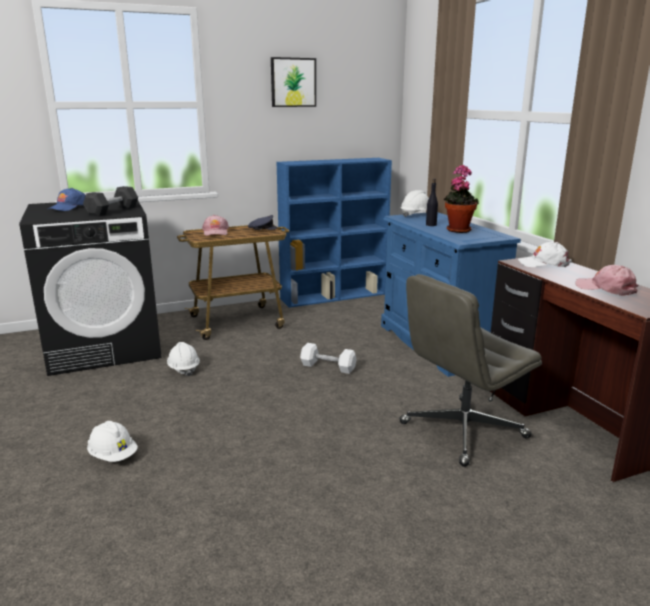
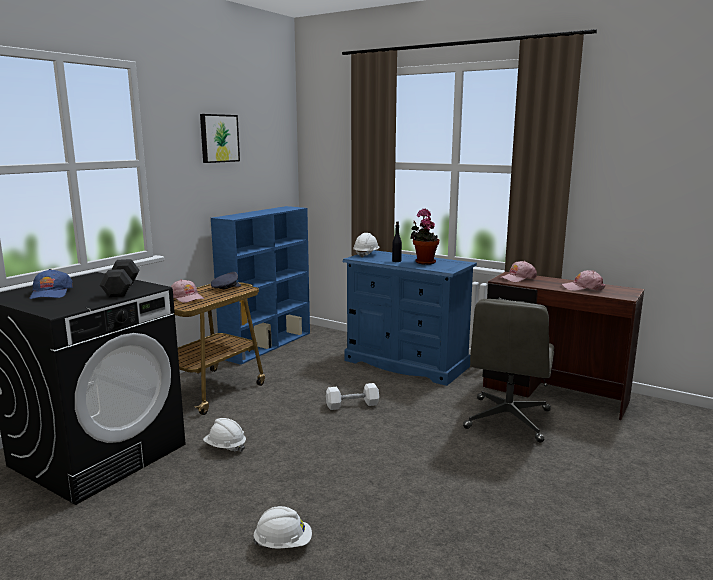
camera: 35 degrees left, 5 degrees down
(543, 263) = (518, 278): white cap -> pink cap

